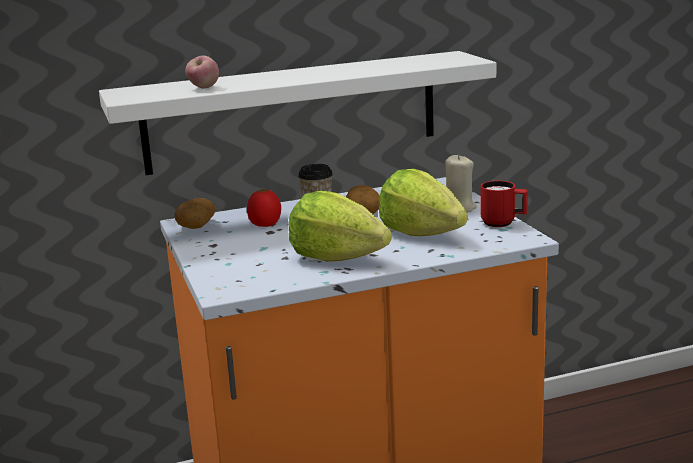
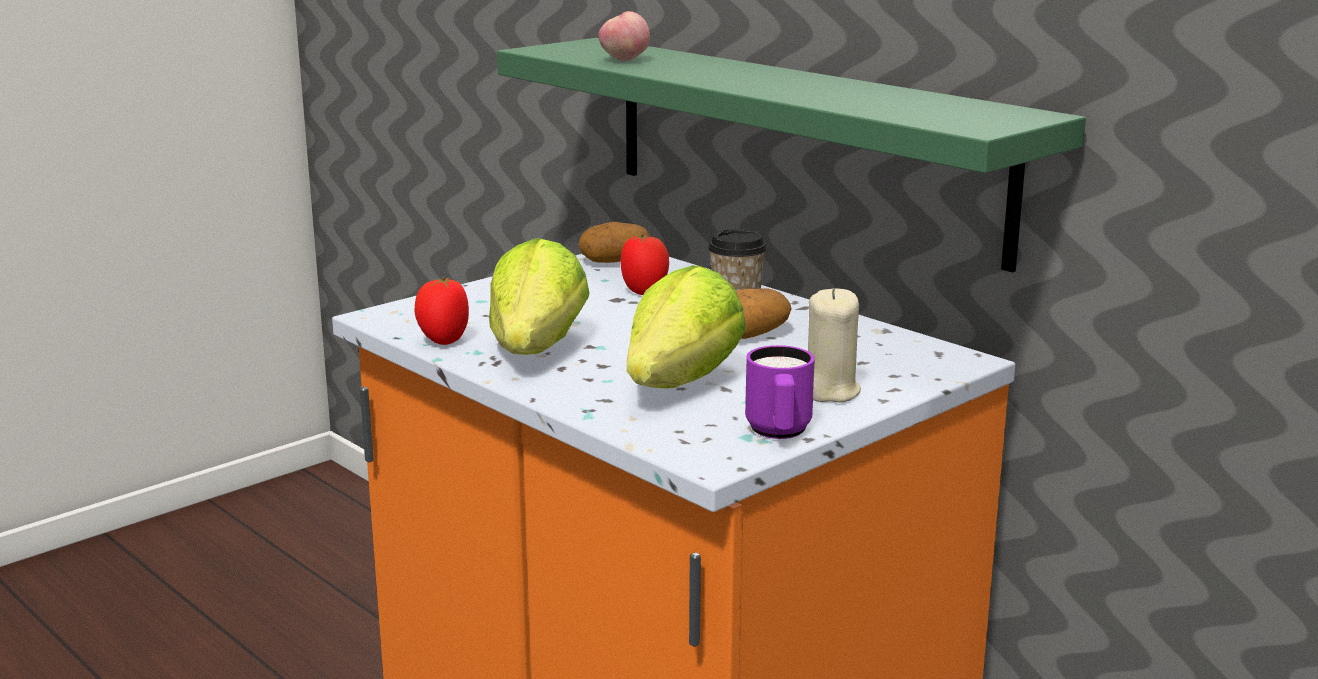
camera: 65 degrees right, 0 degrees up
(292, 112) = (801, 144): white shelf -> green shelf
(294, 278) = (443, 341): none -> tomato
(503, 223) = (779, 433): red mug -> purple mug

